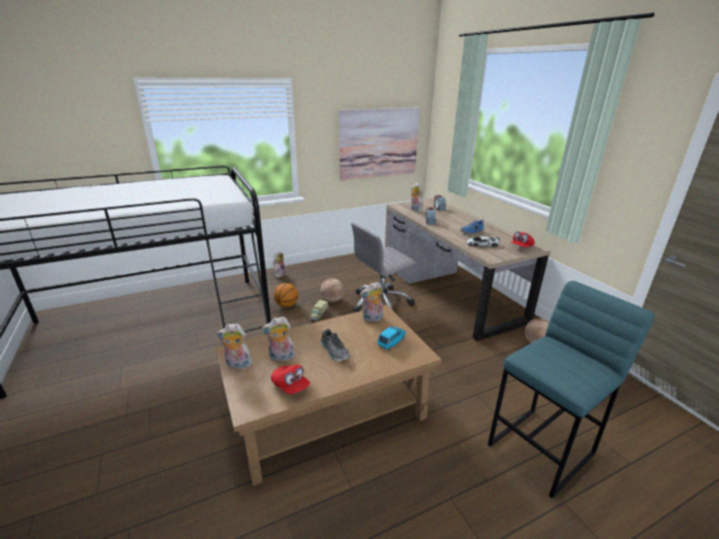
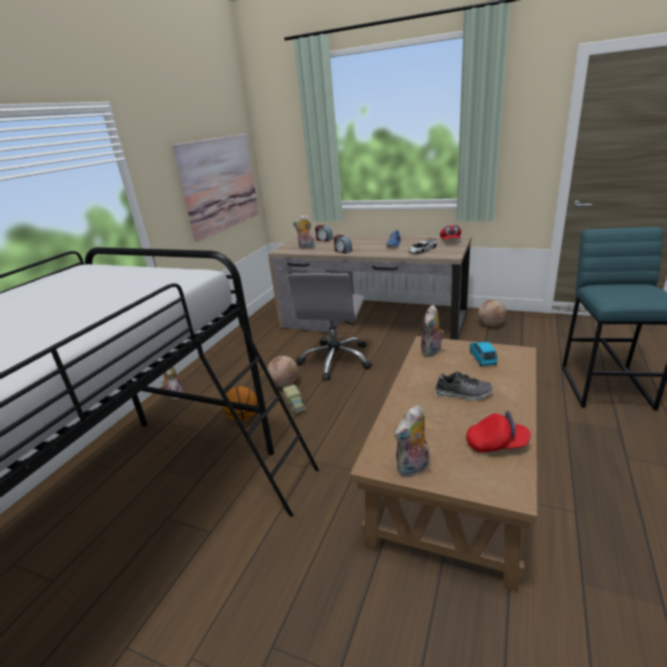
camera: 40 degrees left, 0 degrees up
(281, 358) = (435, 431): plush toy -> none

